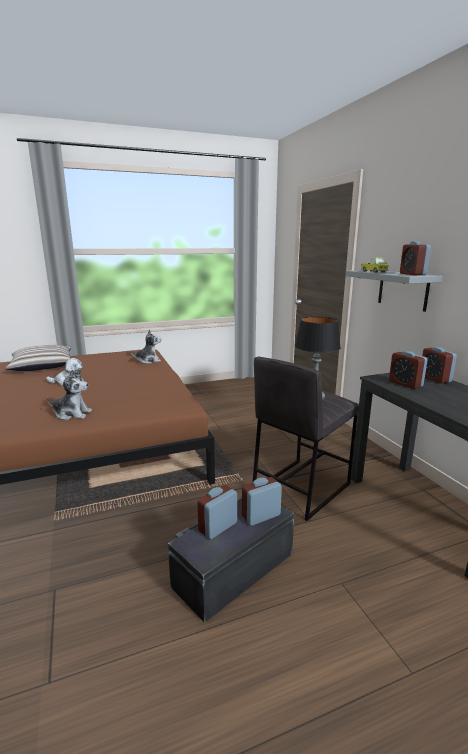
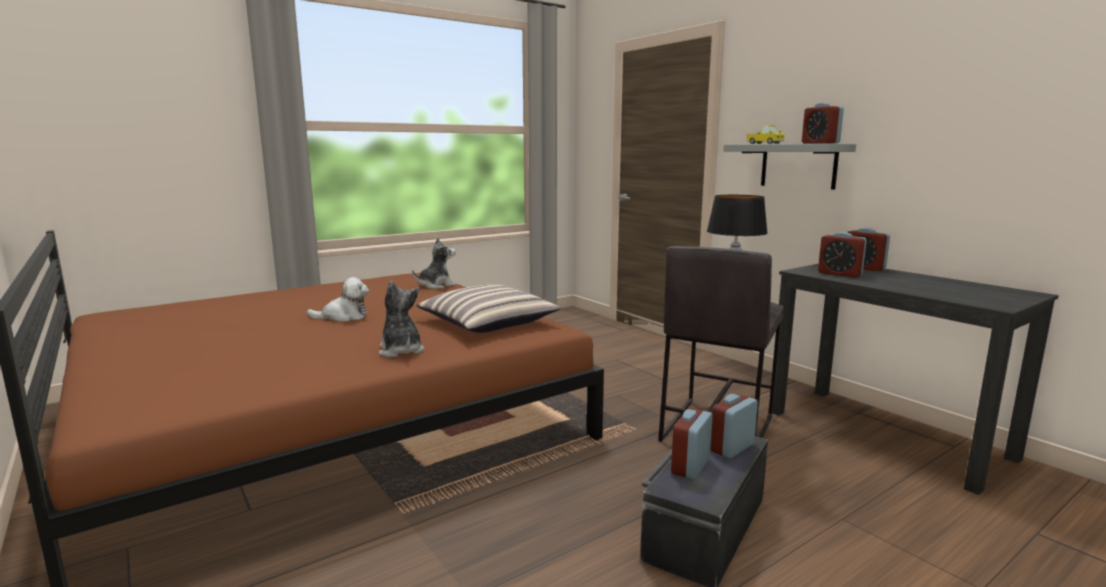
camera: 15 degrees left, 5 degrees down
(42, 366) = (271, 301): pillow -> pillow (487, 323)
(72, 414) = (401, 351): plush toy -> plush toy turned 105 degrees counterclockwise

